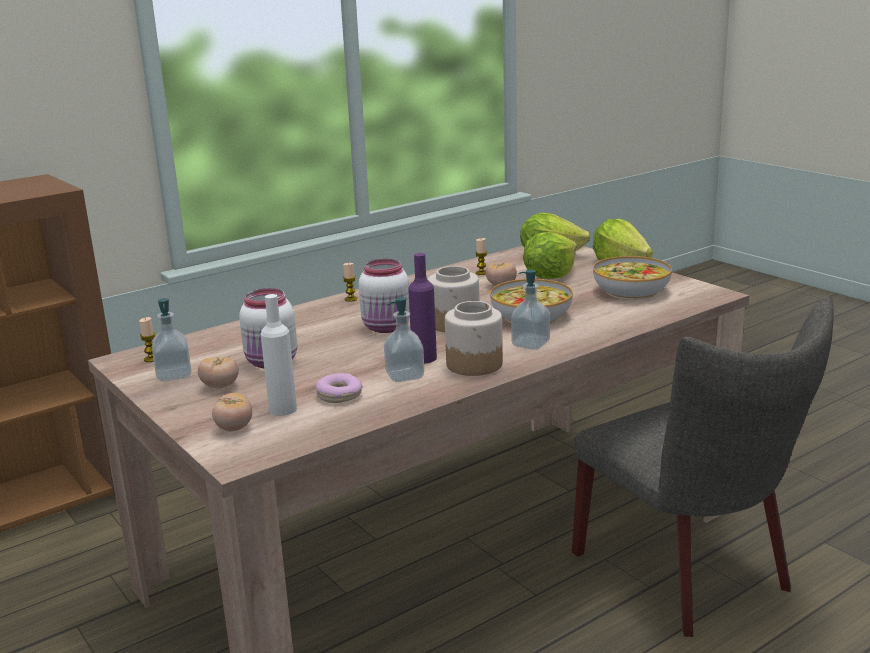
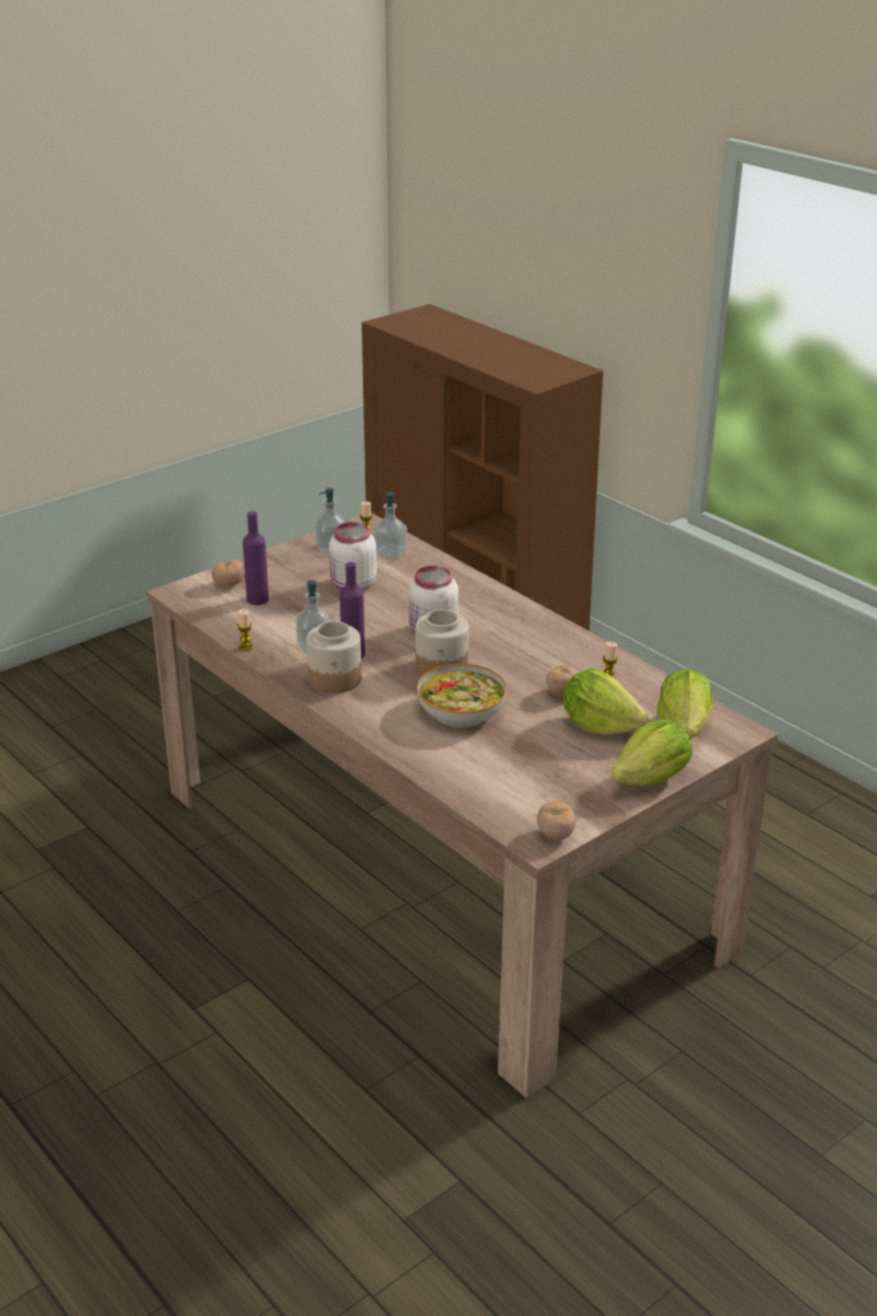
camera: 85 degrees right, 10 degrees up
(220, 386) = (305, 570): tomato -> tomato (555, 834)
(282, 409) = (257, 599): white bottle -> purple bottle
(339, 395) = (279, 620): donut -> none
(350, 299) = (514, 608): candle -> candle (246, 647)
(530, 344) = (382, 709): soap dispenser -> soap dispenser (390, 553)
(631, 291) = (547, 780): bowl -> none
(691, 576) = (389, 1046): grey chair -> none

